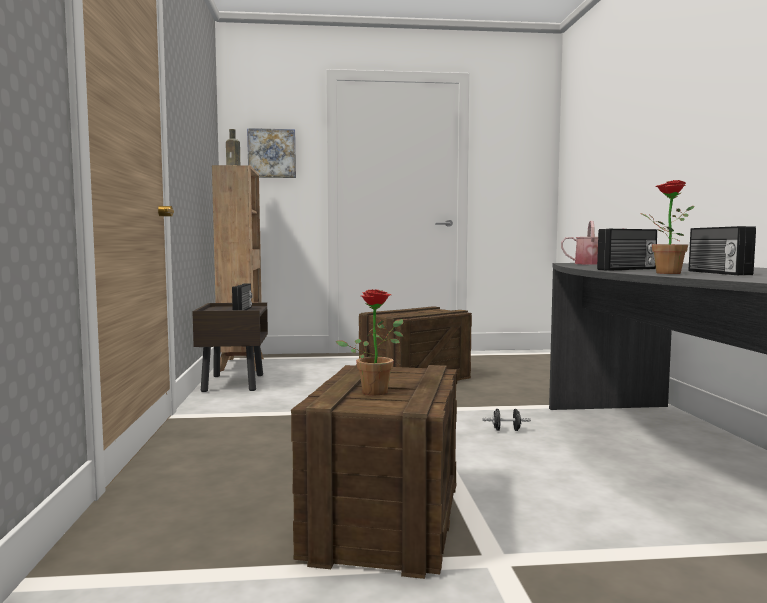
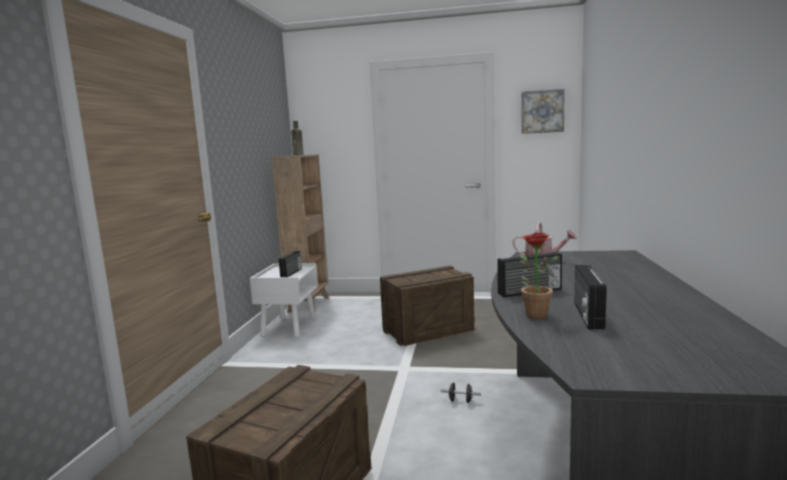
camera: 15 degrees right, 5 degrees up
(233, 383) = (289, 327): brown nightstand -> white nightstand
(272, 153) = (330, 135): picture -> picture (542, 111)
(377, 390) = (271, 412): potted plant -> none

